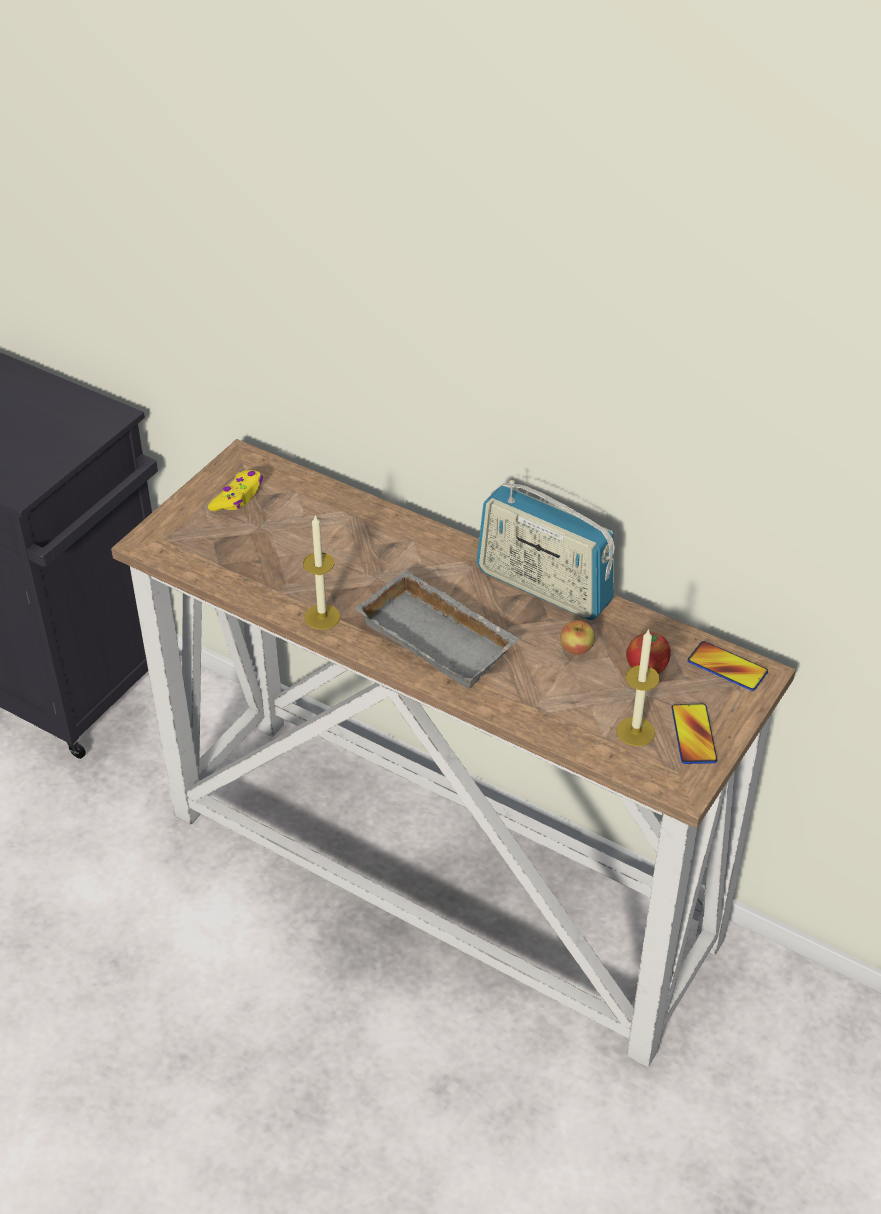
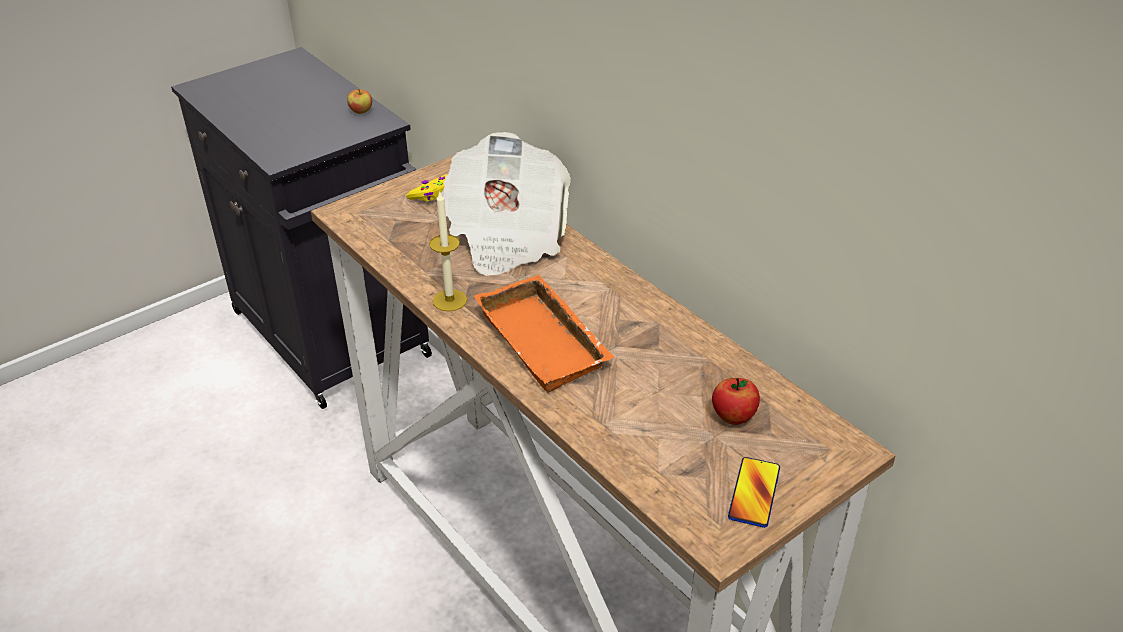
camera: 20 degrees right, 5 degrees down
(339, 531) = (506, 235): none -> newspaper
(441, 636) = (547, 341): grey tray -> orange tray
(543, 587) = (667, 320): radio -> none
(576, 649) = (671, 381): apple -> apple (361, 111)
(635, 731) = (694, 474): candle -> none
(727, 667) = (820, 435): phone -> none

